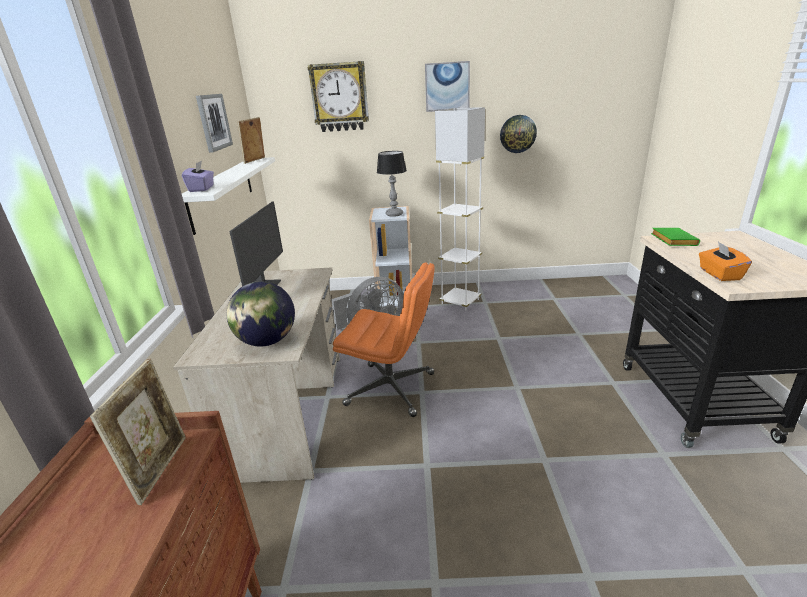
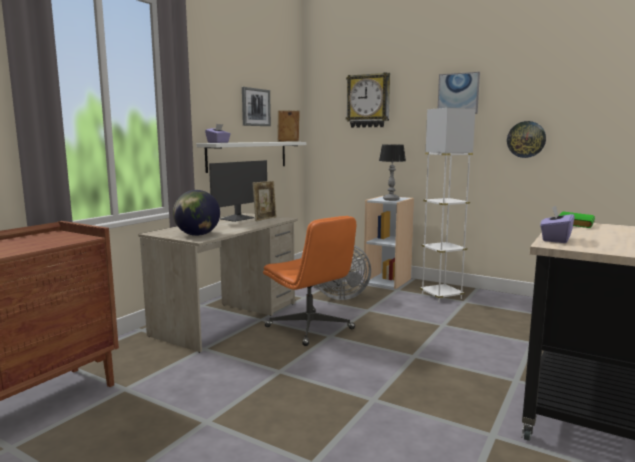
camera: 30 degrees right, 15 degrees down
(160, 468) = (63, 240): picture frame -> picture frame (265, 219)
(719, 274) = (555, 239): orange tissue box -> purple tissue box

